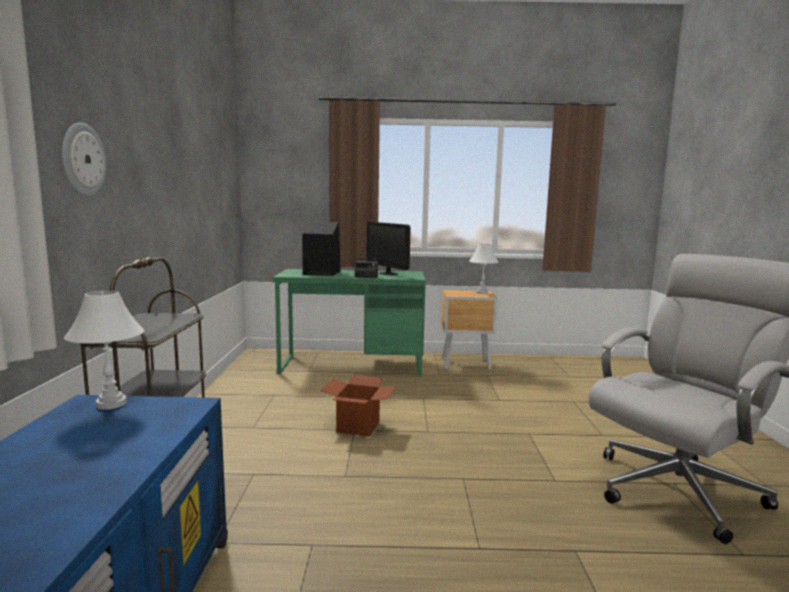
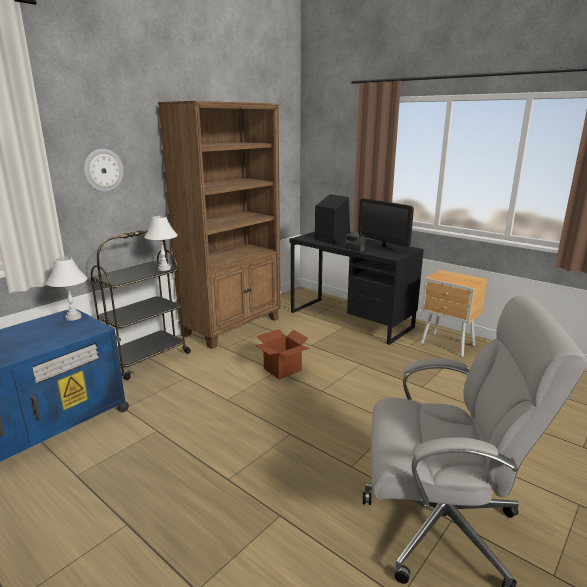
camera: 40 degrees right, 10 degrees up
(227, 404) = (233, 326): none -> brown bookcase
(352, 365) = (350, 319): green desk -> black desk
(388, 273) = (383, 247): monitor -> monitor turned 45 degrees counterclockwise
(482, 292) = (471, 280): white table lamp -> white table lamp (164, 269)

